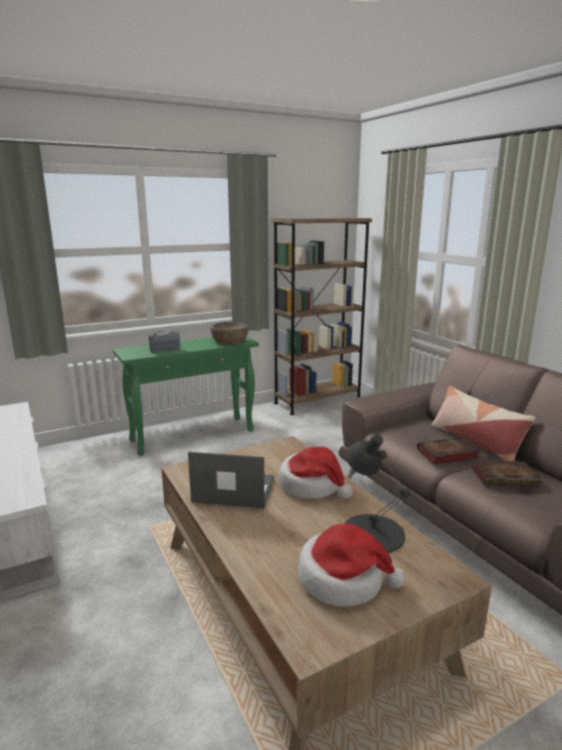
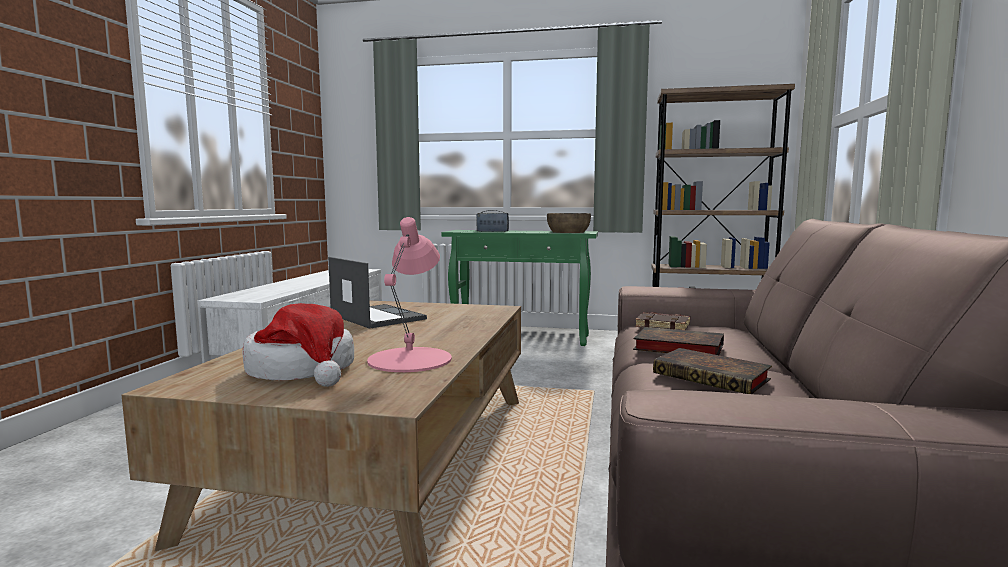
camera: 40 degrees right, 10 degrees down
(312, 485) = (446, 328): hat -> none
(372, 532) = (411, 359): black table lamp -> pink table lamp
(401, 431) = (663, 326): none -> brown book
(475, 441) = (757, 350): pillow -> none

